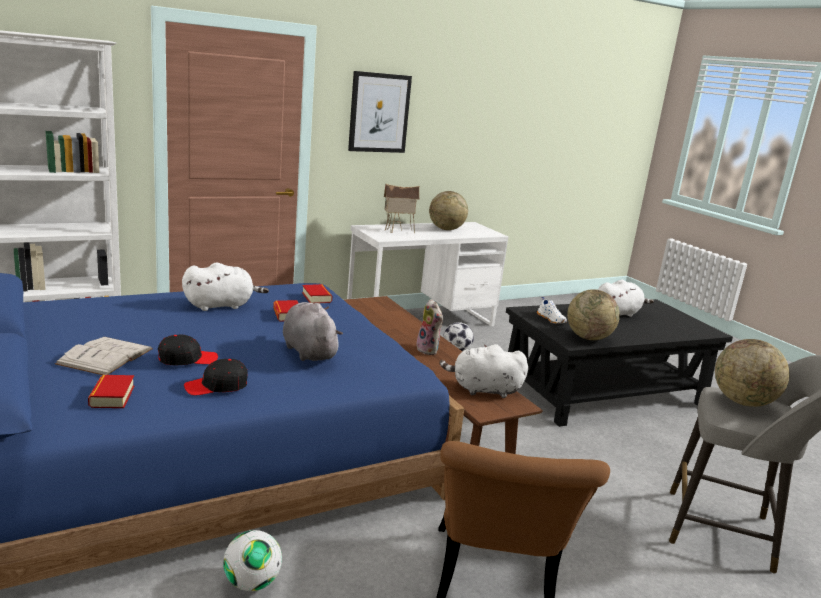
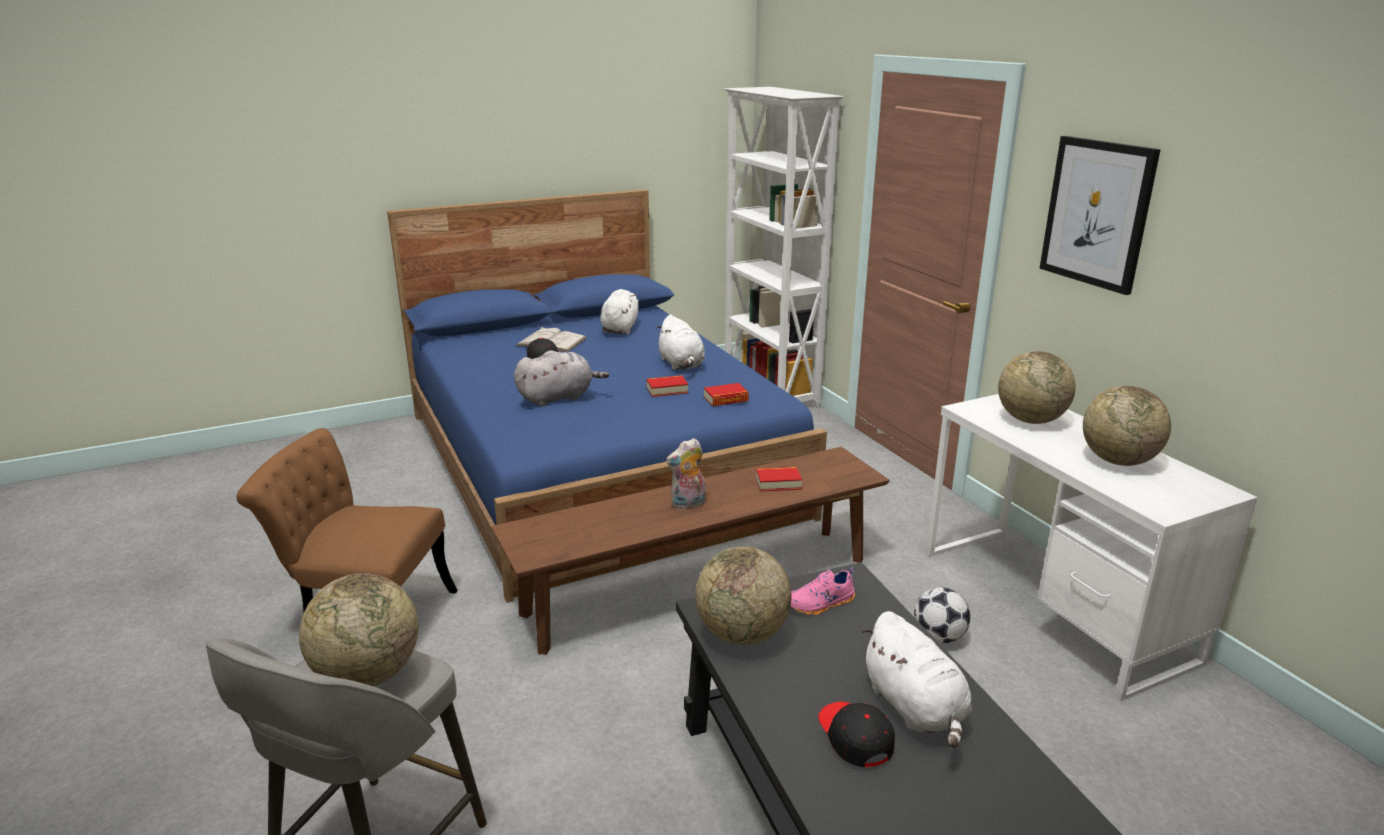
camera: 95 degrees right, 5 degrees up
(112, 396) = (484, 351): book -> book (778, 483)
(217, 386) = (494, 375): black cap -> black cap (854, 737)
(252, 583) = (418, 504): football -> none
(398, 231) = (1030, 420): toy house -> globe
(483, 390) = (571, 534): white plush toy -> white plush toy (620, 328)
(552, 319) = (820, 604): white shoe -> pink shoe

